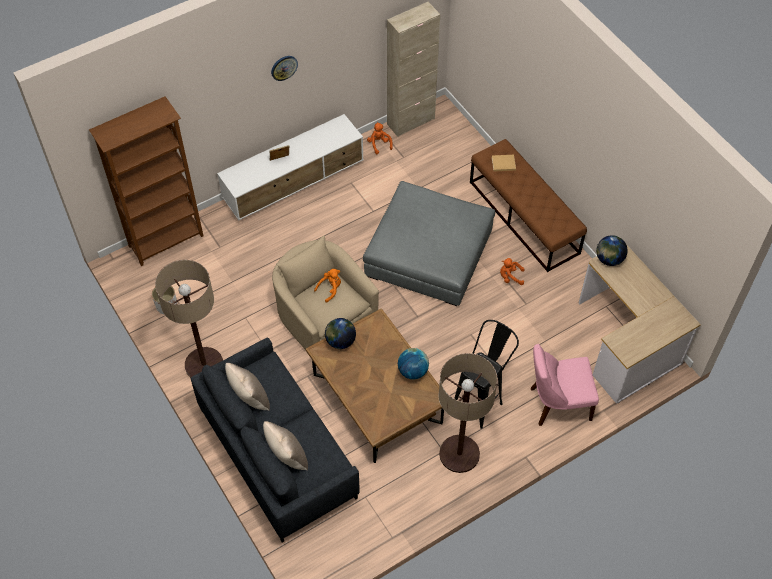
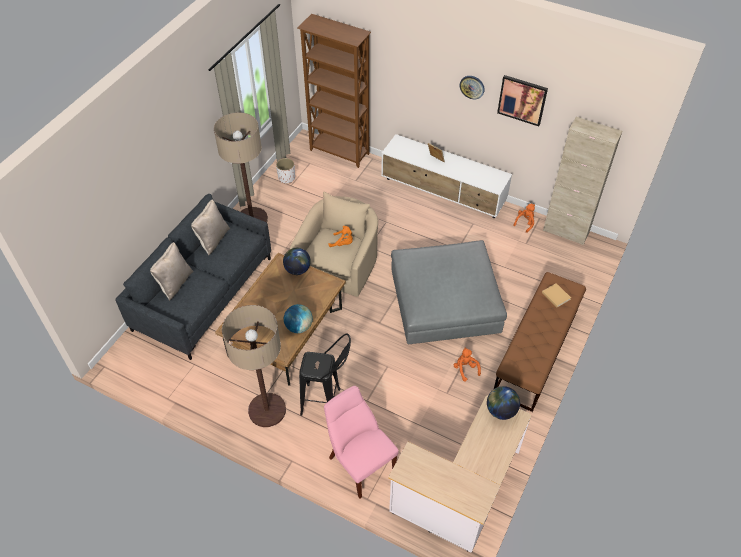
camera: 60 degrees right, 5 degrees down
(334, 42) = (522, 100): none -> picture

